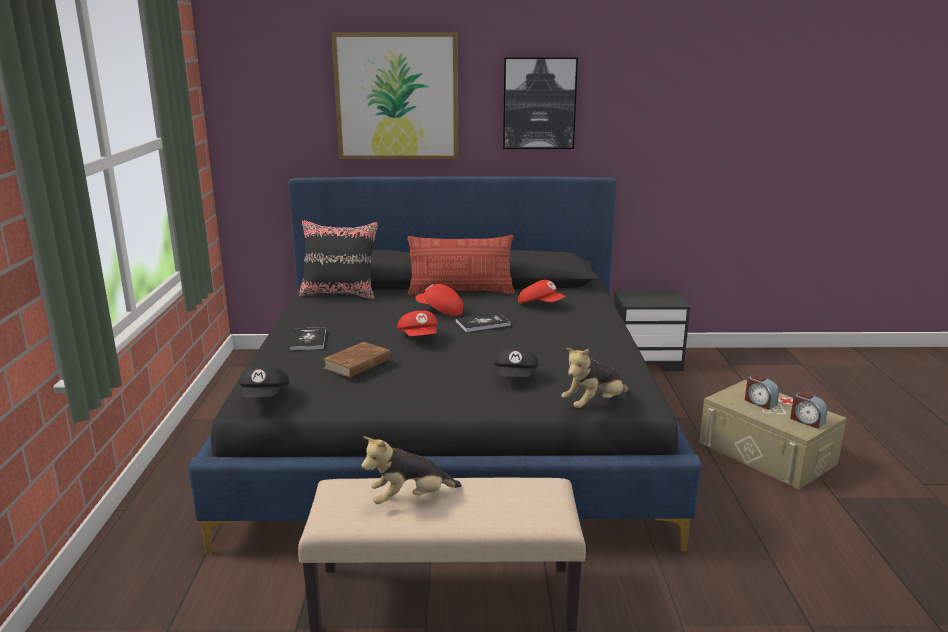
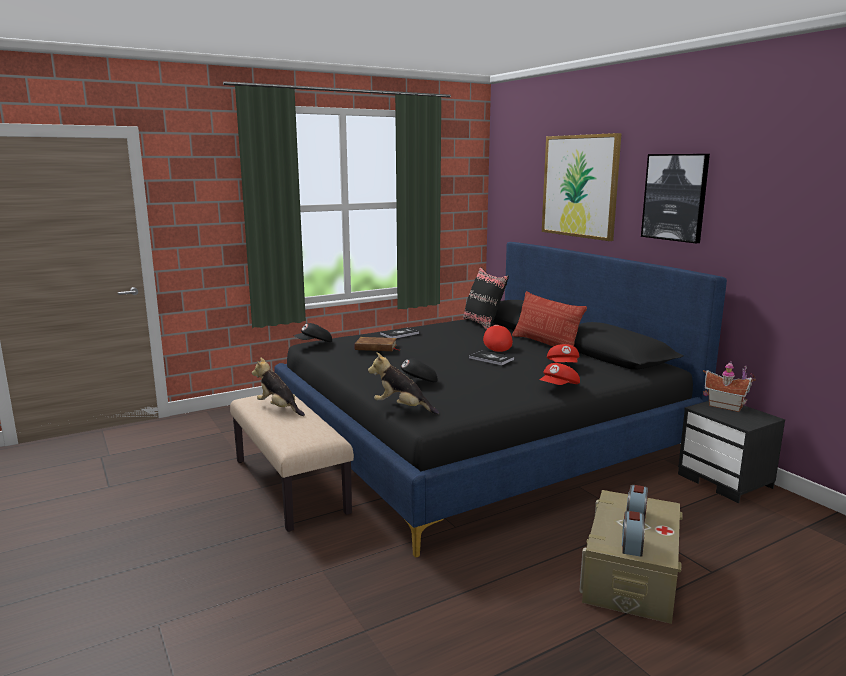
camera: 60 degrees right, 5 degrees down
(419, 337) = (439, 351): red cap -> red cap (559, 387)
(634, 295) = (725, 406): none -> toy house

